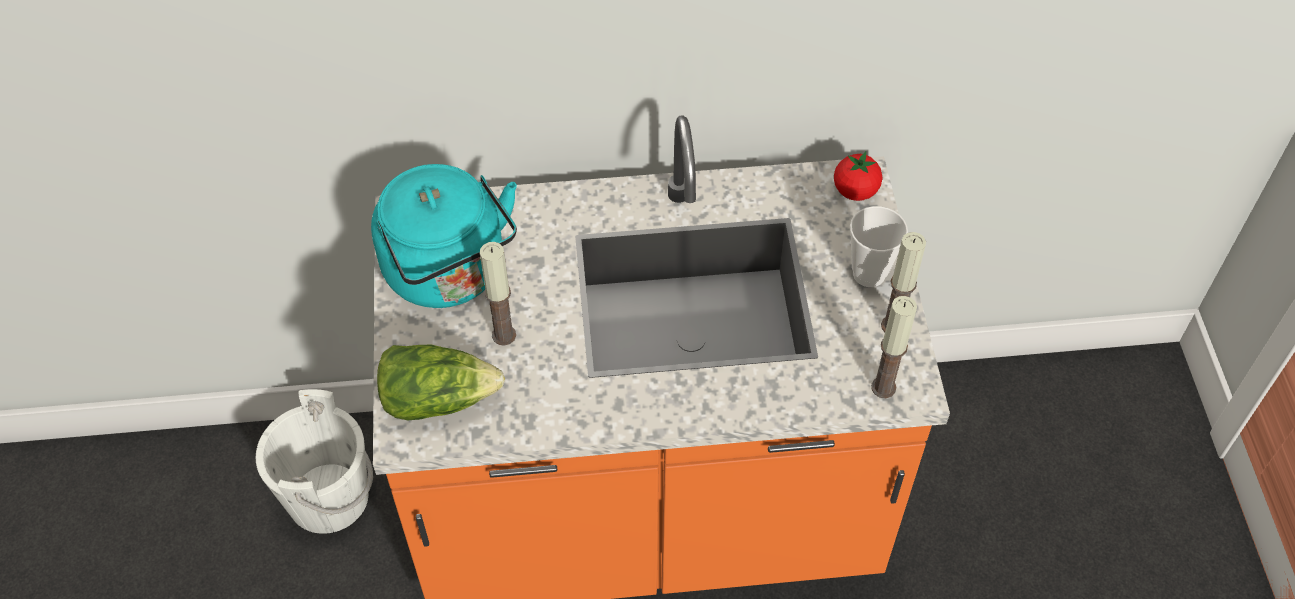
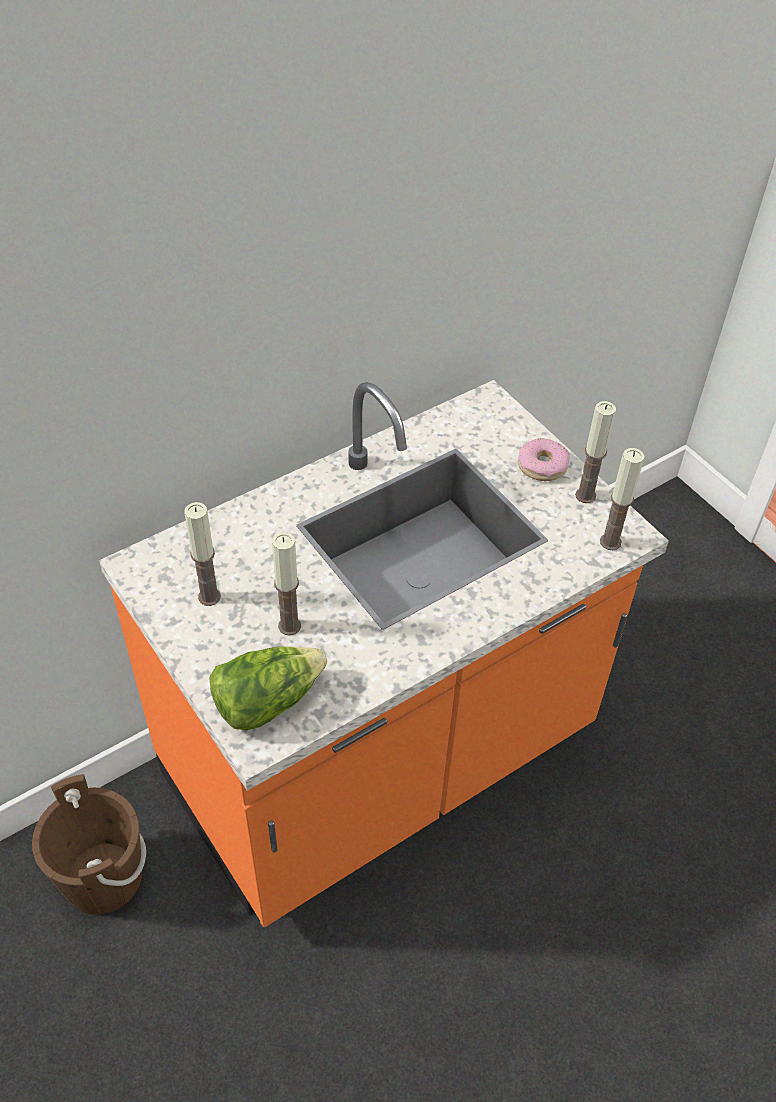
camera: 30 degrees left, 5 degrees down
(328, 497) = (102, 876): white bucket -> brown bucket
(450, 274) = (209, 596): turquoise kettle -> candle
(855, 191) = (490, 411): tomato -> none
(869, 274) = (542, 466): cup -> donut

